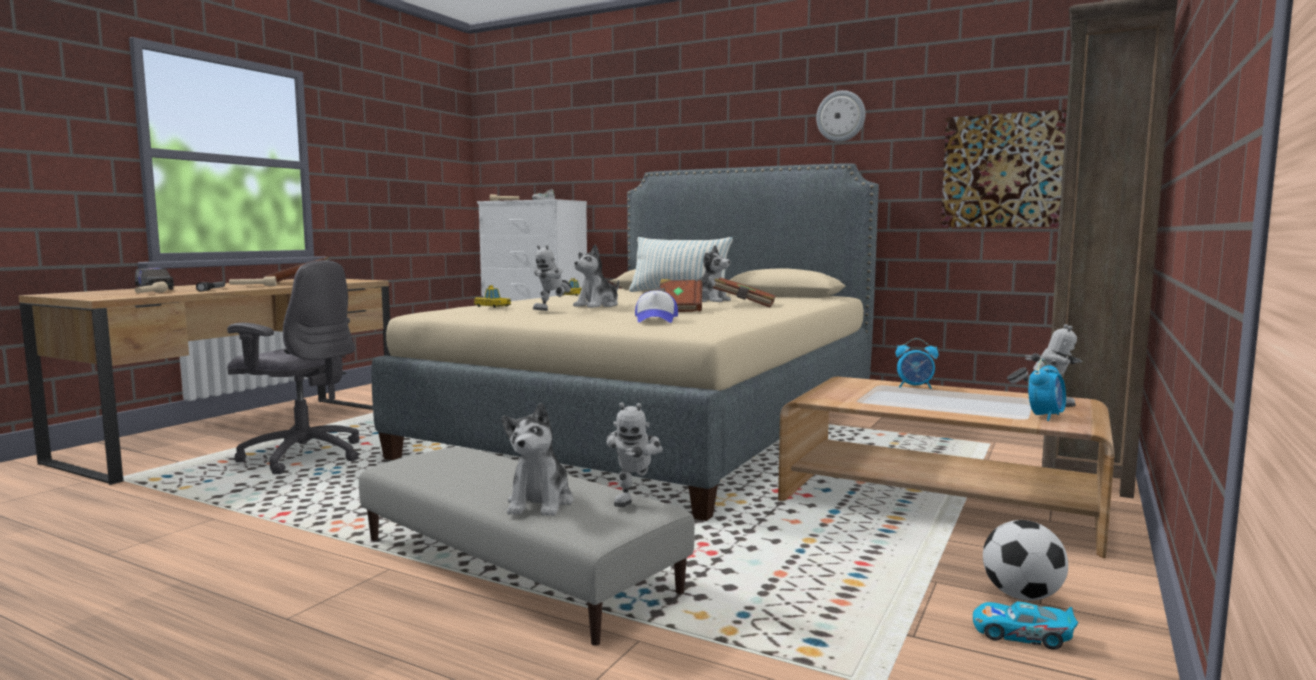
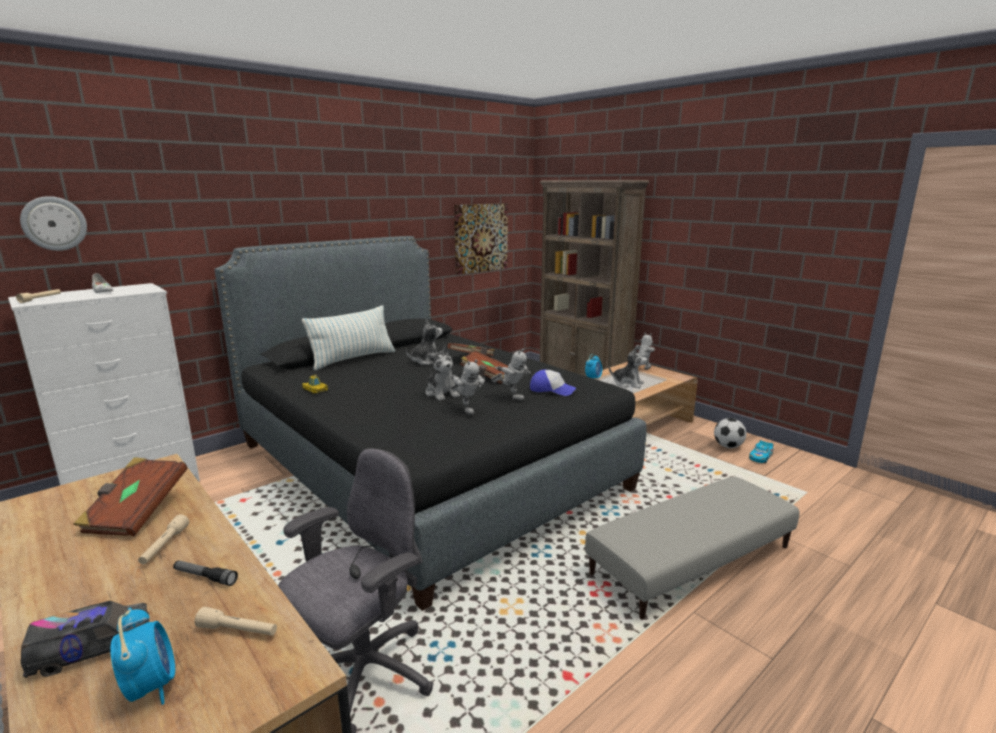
camera: 70 degrees left, 10 degrees up
(492, 306) = (427, 427): toy car -> none
(540, 503) = (733, 510): plush toy -> plush toy (628, 384)
(634, 499) = (727, 484): toy robot -> toy robot (511, 397)
(659, 426) = (424, 465): beige bed -> black bed
(841, 116) = (393, 199): wall clock -> wall clock (54, 223)
(1045, 416) = (664, 375): alarm clock -> alarm clock (151, 687)

